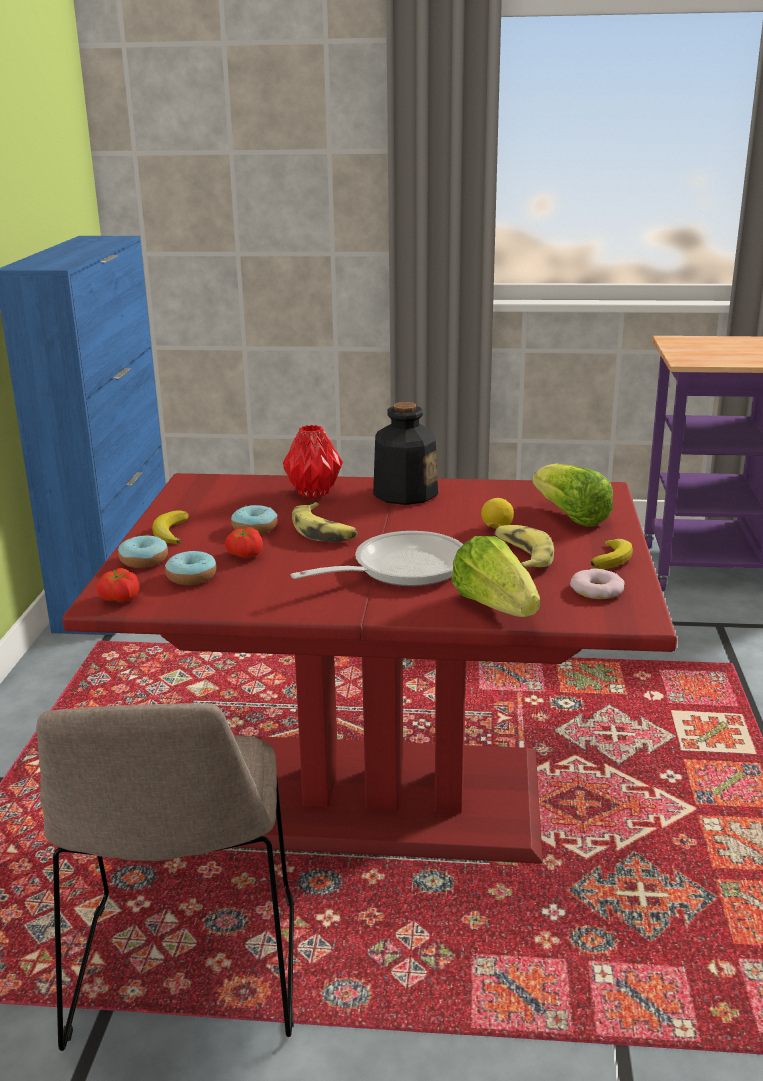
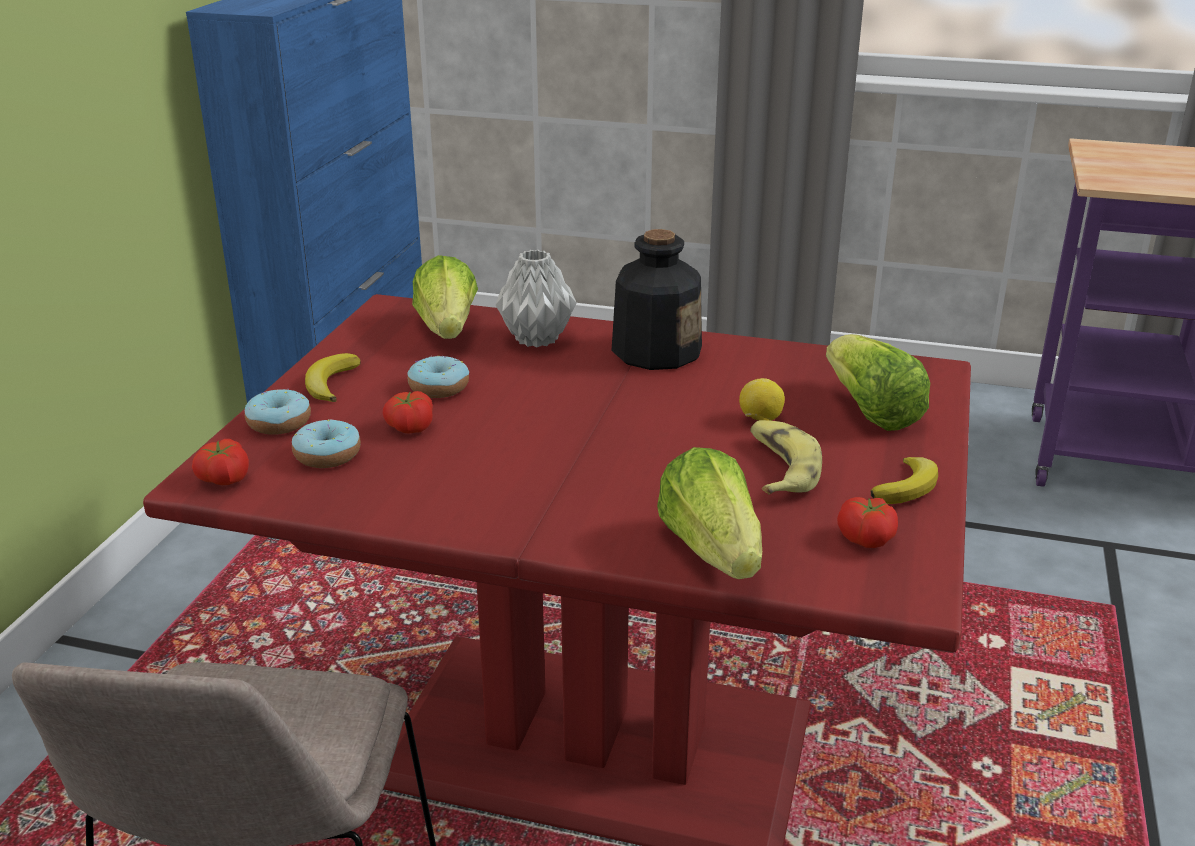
camera: 10 degrees right, 5 degrees up
(243, 491) = (448, 330): none -> lettuce
(312, 492) = (535, 339): red vase -> grey vase
(324, 531) = (526, 401): banana -> none
(400, 569) = (604, 472): frying pan -> none
(597, 590) = (867, 538): donut -> tomato

